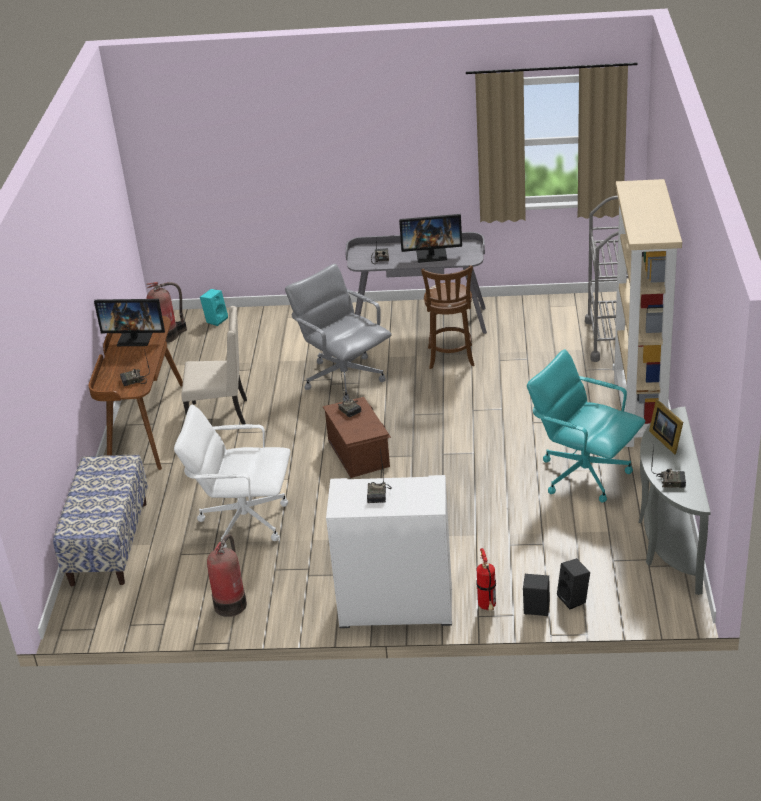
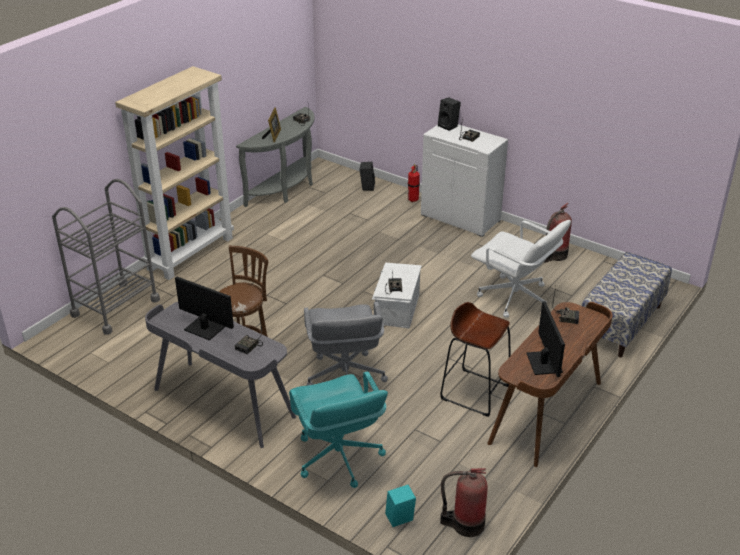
camera: 150 degrees left, 0 degrees up
(135, 338) = (544, 362): monitor -> monitor turned 45 degrees clockwise
(220, 415) = (475, 392): beige chair -> brown stool
(359, 452) = (396, 309): brown storage box -> white storage box
(535, 611) = (391, 189): black speaker -> black speaker (449, 126)
(584, 474) = (278, 235): turquoise office chair -> turquoise office chair (338, 458)

